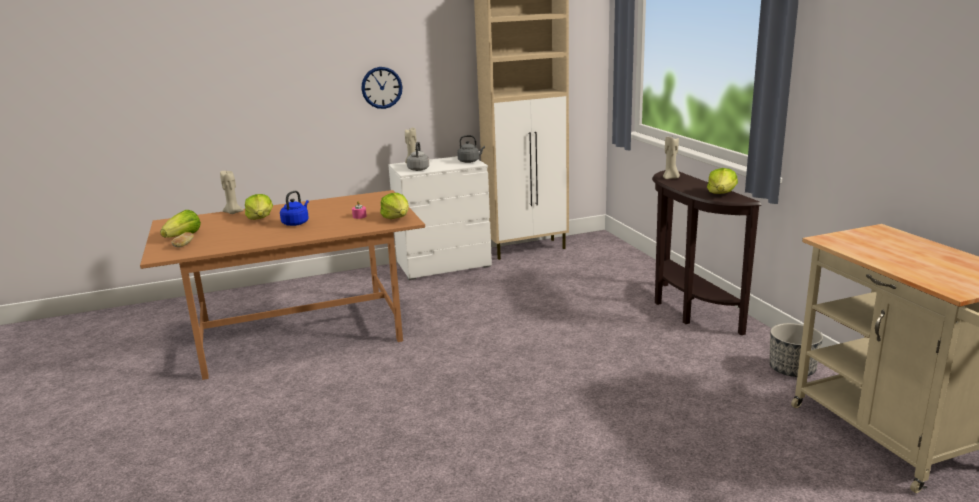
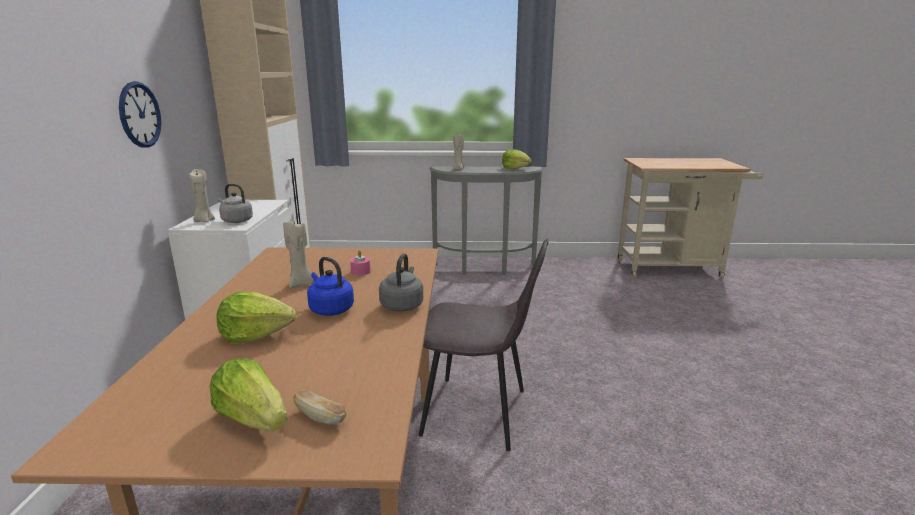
camera: 70 degrees left, 0 degrees up
(233, 213) = (166, 359): beige candle -> beige candle (301, 284)
(394, 362) = (478, 413): none -> grey chair
(397, 218) = (397, 256): lettuce -> none
(470, 161) = (255, 202): grey kettle -> grey kettle (402, 305)
(687, 310) = (484, 269): brown console table -> grey console table
(791, 370) = (589, 266): planter -> none

